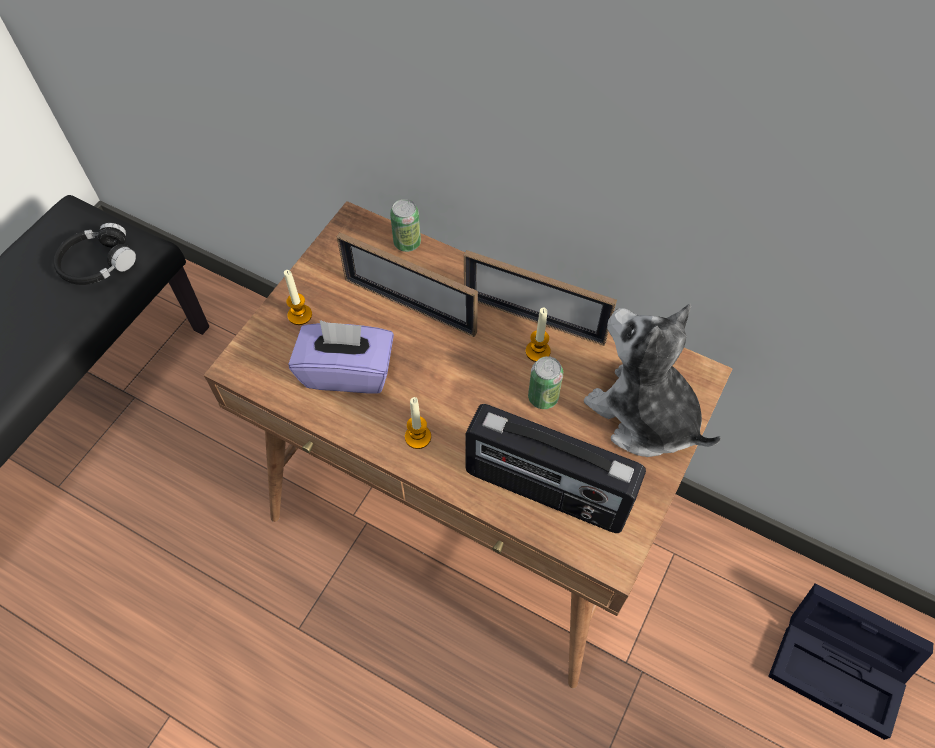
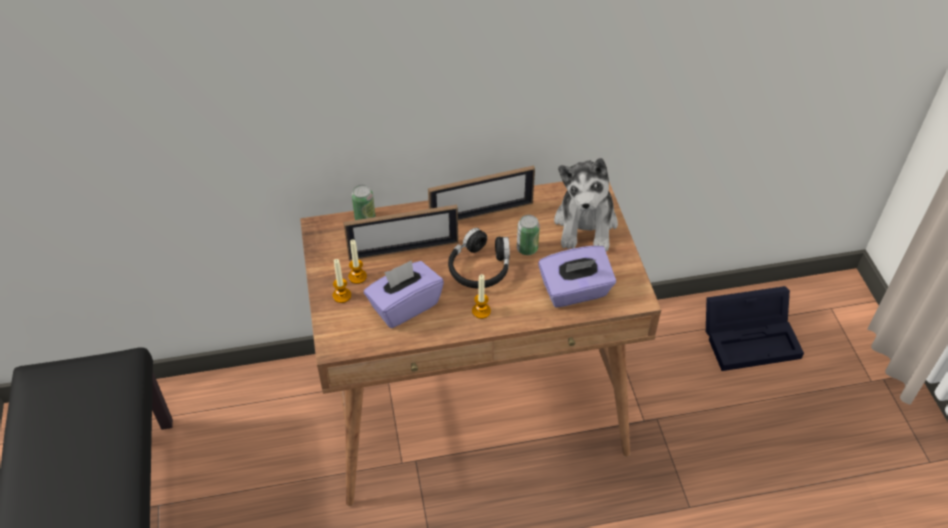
camera: 40 degrees left, 10 degrees down
(98, 263) = (102, 390): black headphones -> black headphones (480, 267)
(538, 351) = (501, 228): candle -> candle (357, 276)
(546, 491) = (575, 291): radio -> purple tissue box
(643, 415) = (586, 224): plush toy -> plush toy turned 90 degrees counterclockwise

